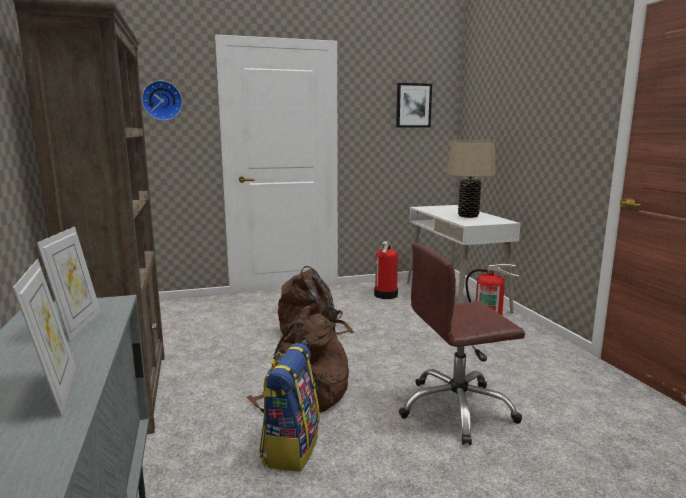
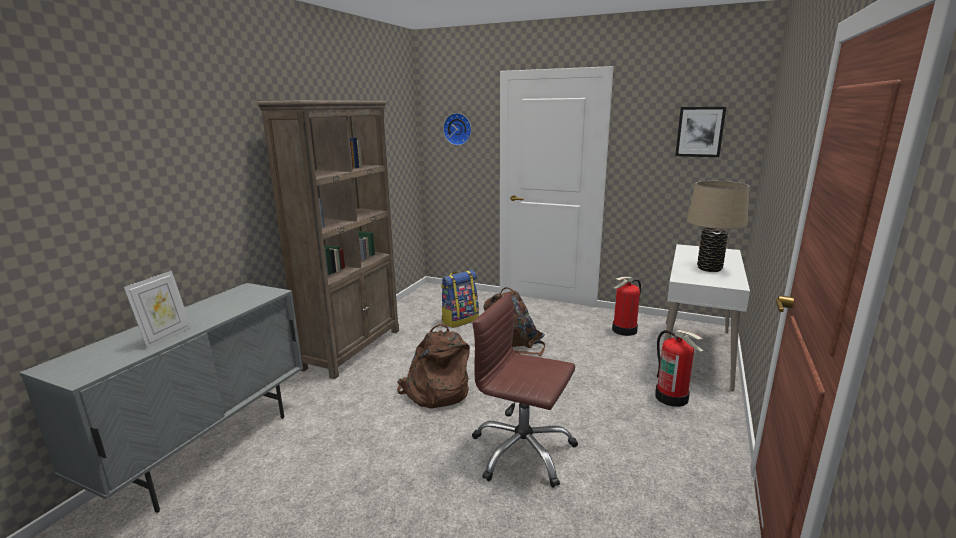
camera: 40 degrees right, 5 degrees up
(77, 325) = (235, 303): picture frame -> none
(290, 448) = (382, 422): backpack -> backpack (460, 320)

